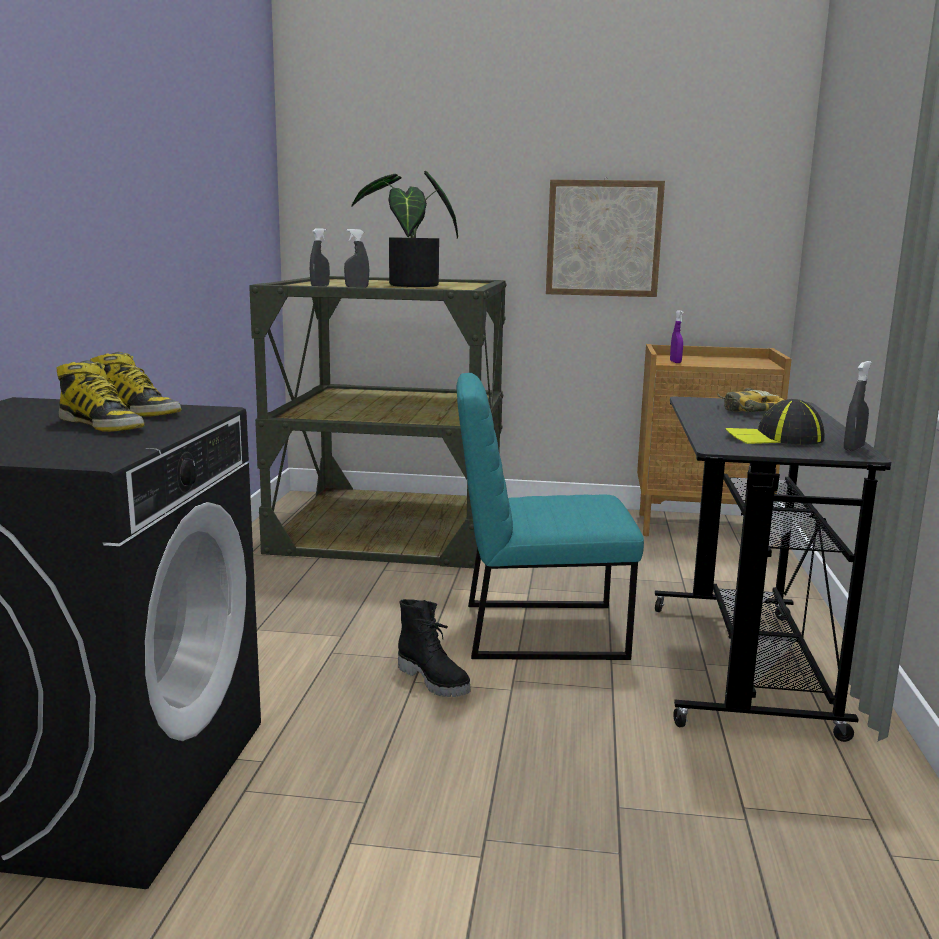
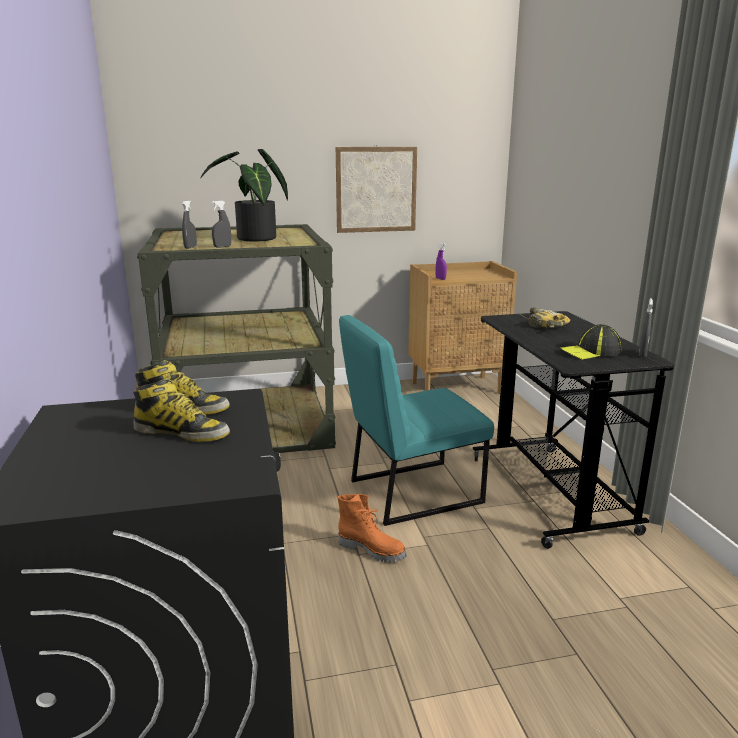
camera: 20 degrees left, 5 degrees up
(434, 680) = (372, 549): black boot -> orange boot

